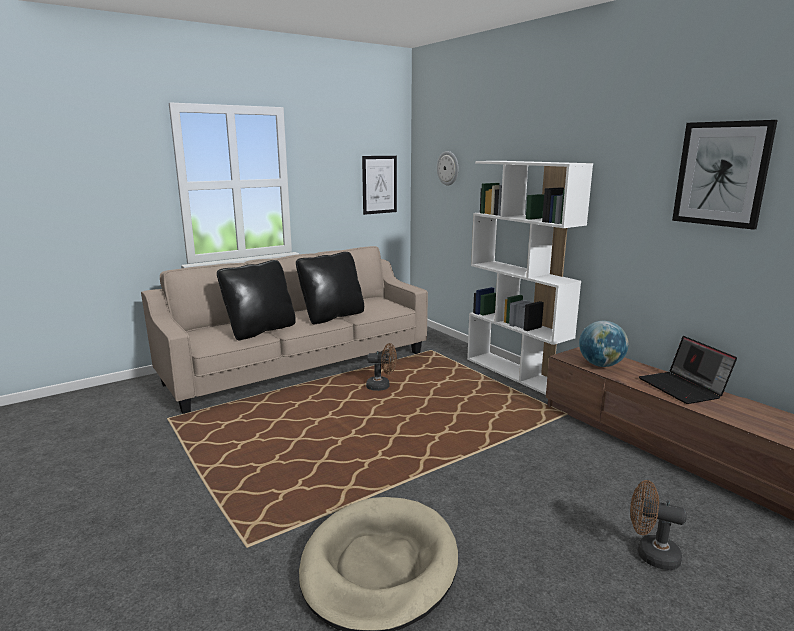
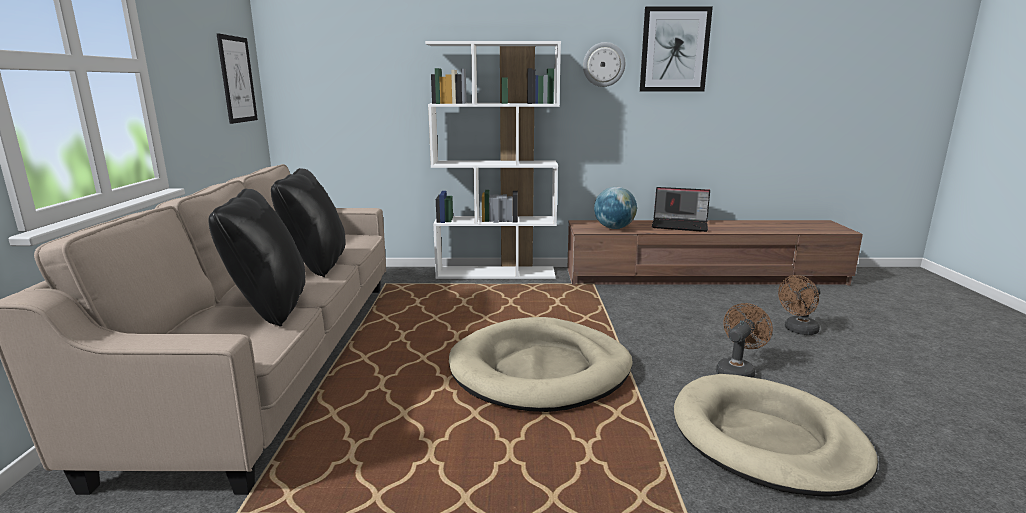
camera: 55 degrees left, 0 degrees up
(378, 442) = (541, 370): none -> beige dog bed
(382, 386) = (423, 330): brown fan -> brown fan (737, 371)
(448, 168) = (339, 56): wall clock -> wall clock (603, 64)

